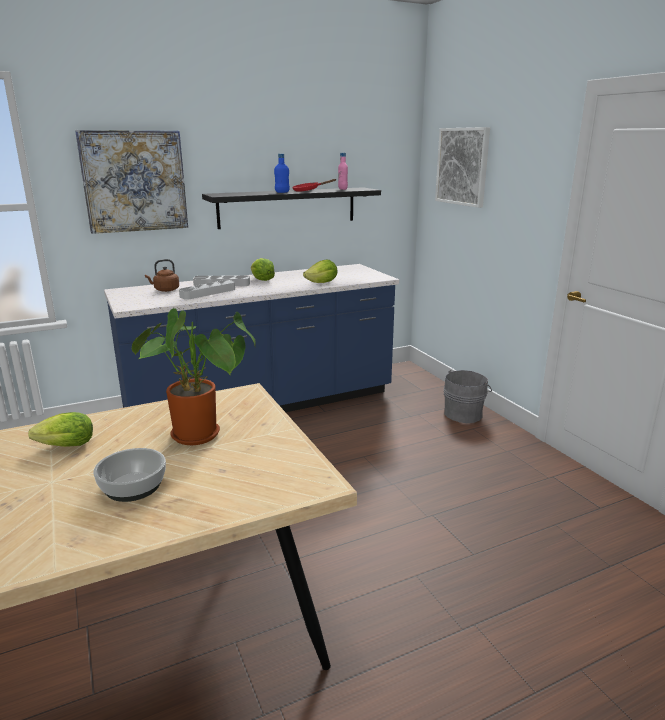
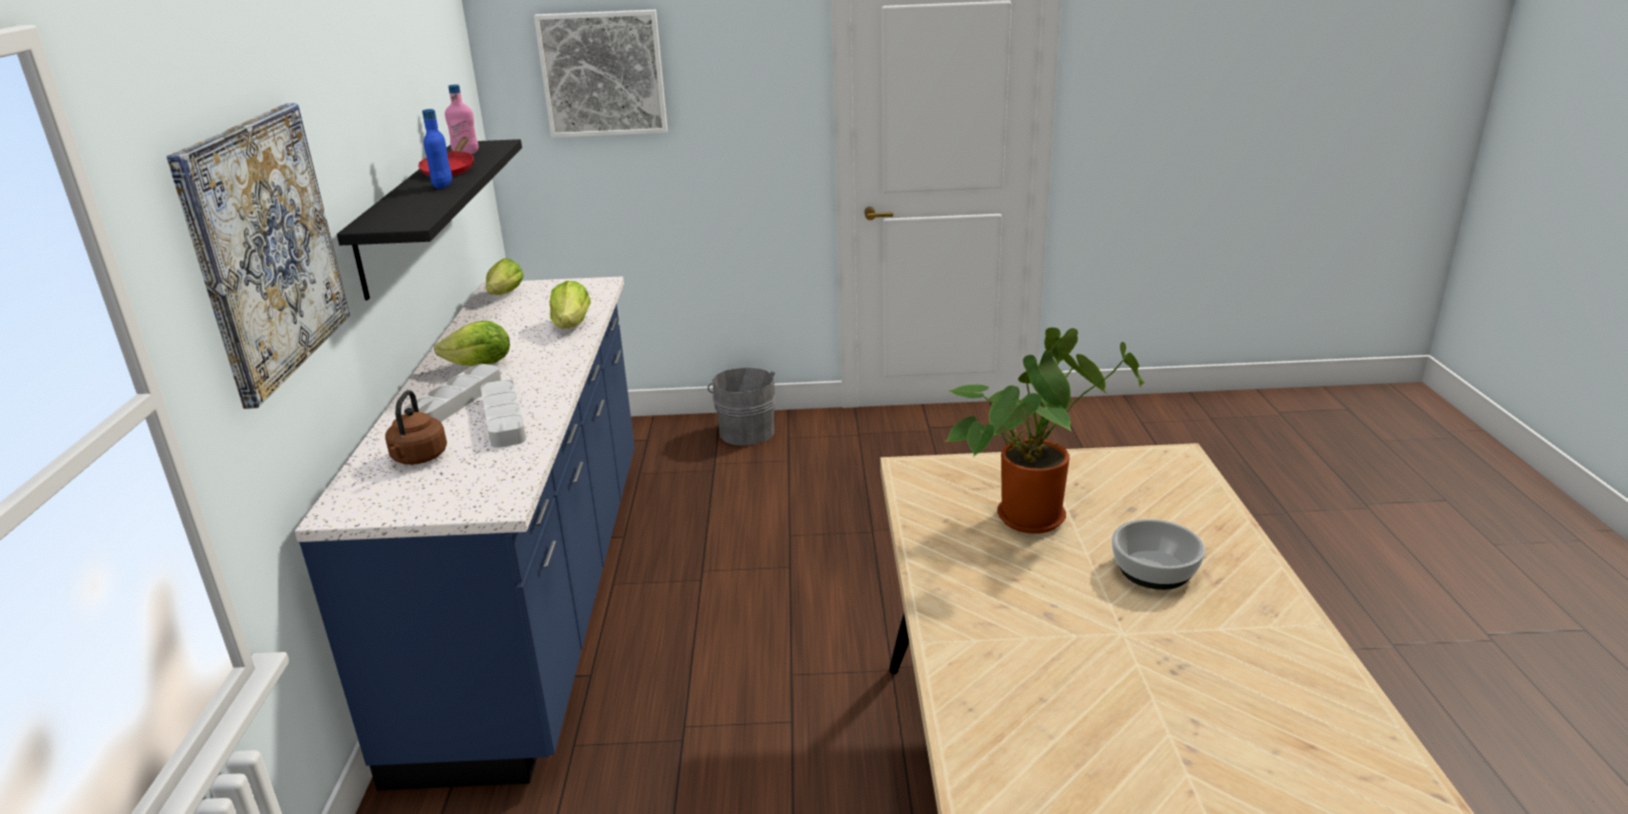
camera: 65 degrees left, 5 degrees up
(63, 446) = (1019, 625): lettuce -> lettuce (504, 295)

